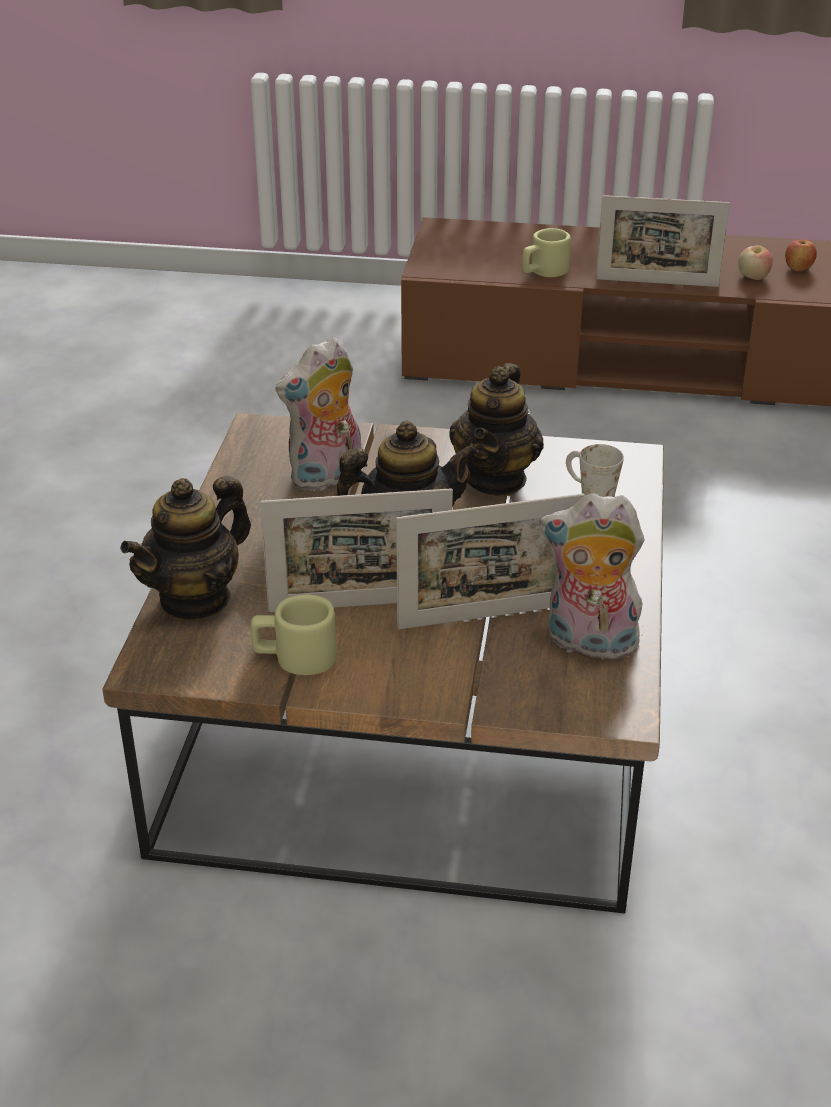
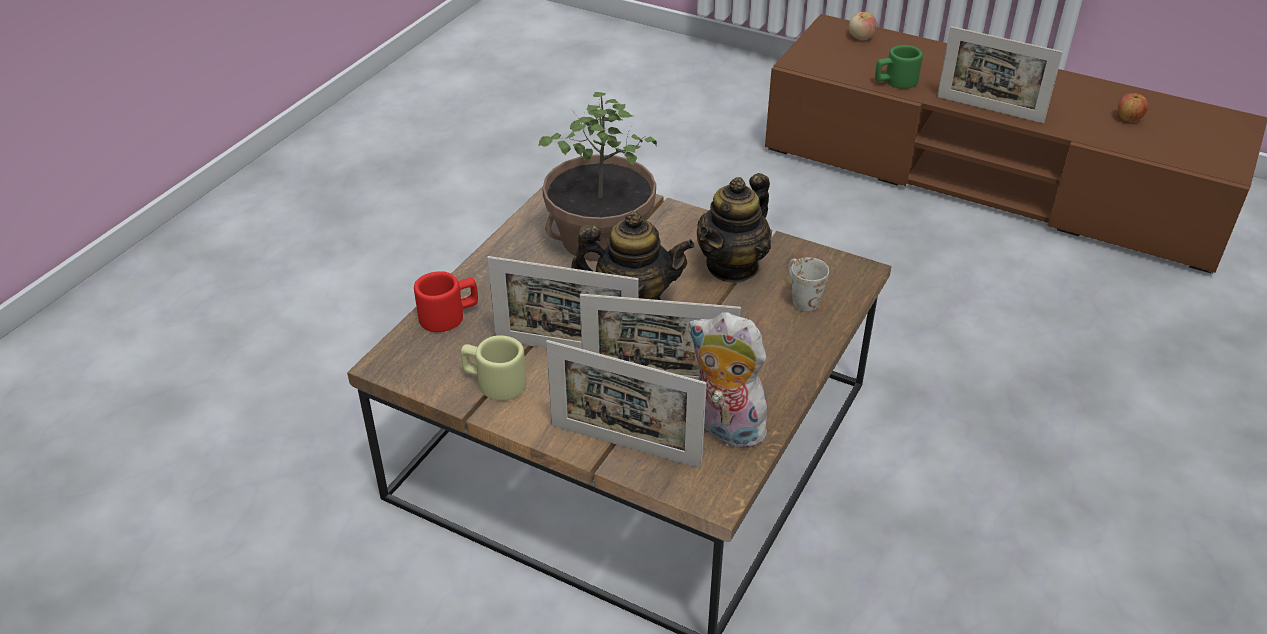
camera: 20 degrees right, 5 degrees up
(195, 598) = (449, 316): teapot -> red mug
(326, 478) = (600, 237): plush toy -> potted plant
(489, 687) = (625, 446): none -> picture frame
(543, 272) = (895, 82): beige mug -> green mug
(753, 277) = (1081, 119): apple -> apple (860, 37)

